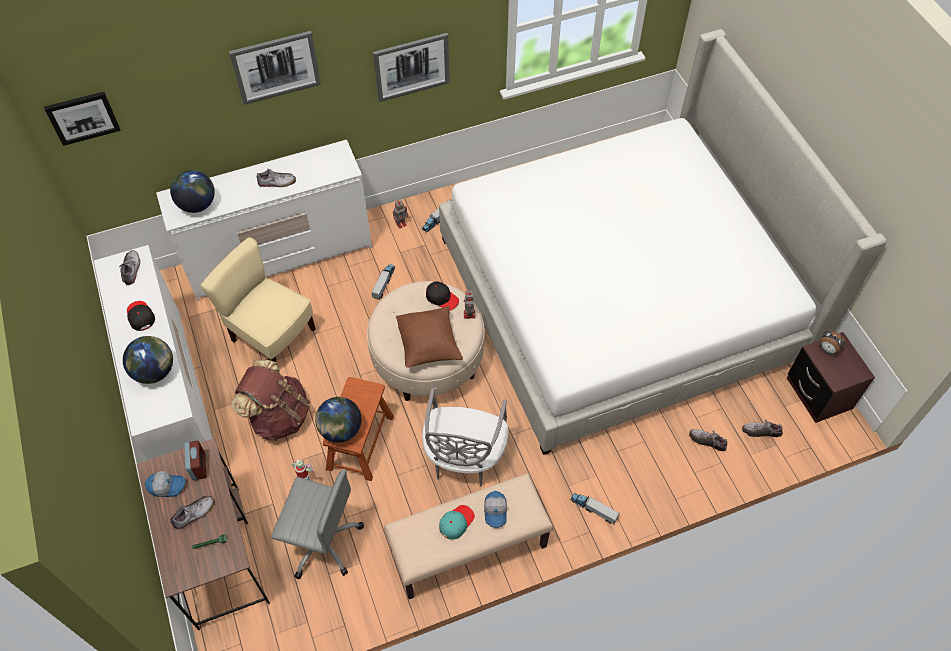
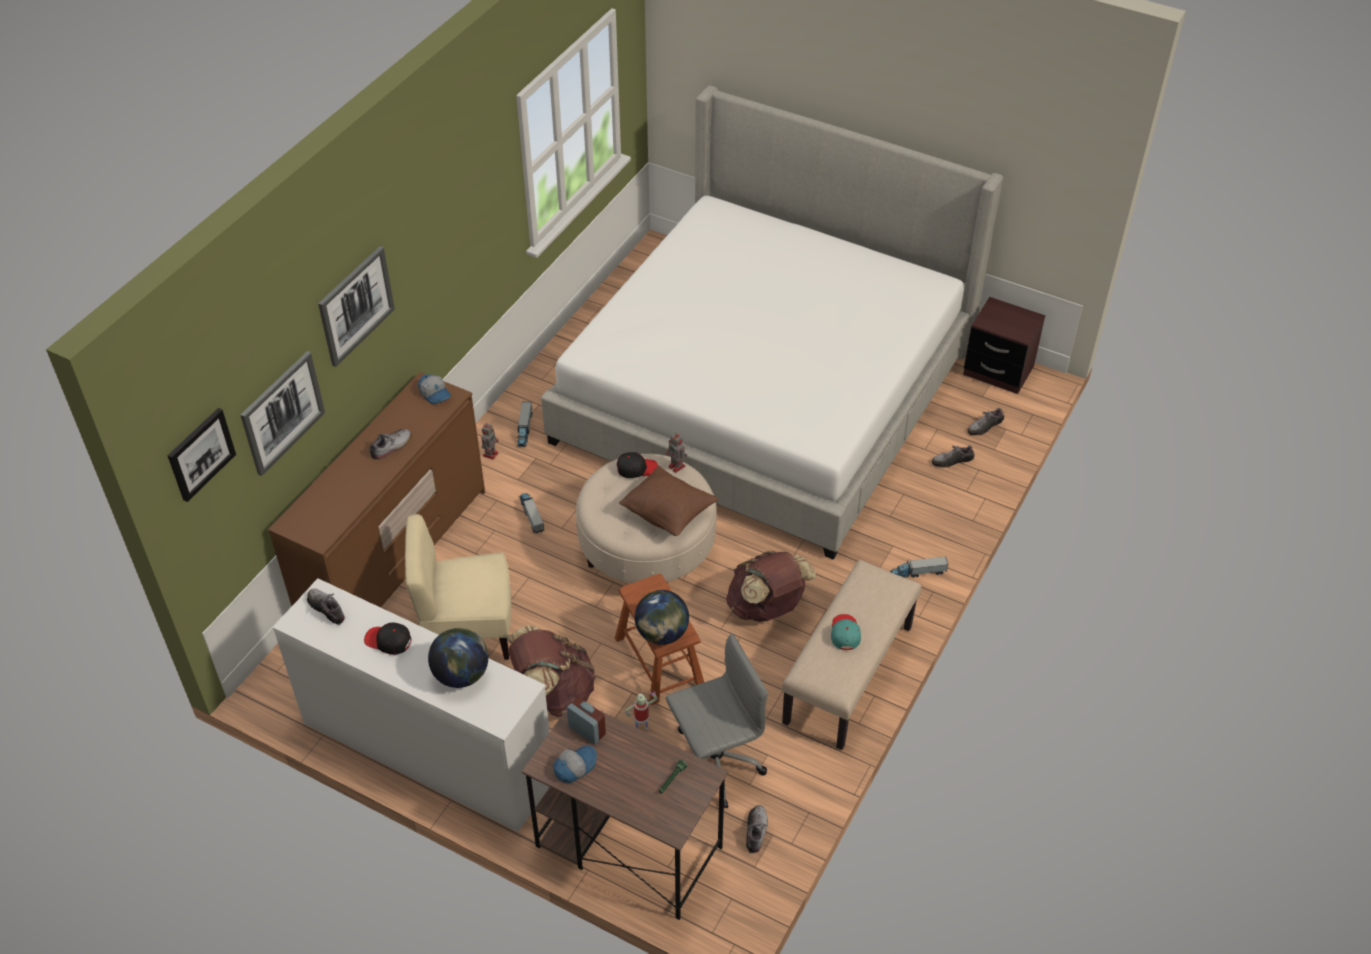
camera: 40 degrees left, 10 degrees down
(194, 514) = (628, 768): shoe -> shoe (756, 831)
(197, 204) = (329, 513): globe -> none
(281, 257) = (395, 557): white dresser -> brown dresser
(411, 66) = (459, 253): picture -> picture (282, 412)
(464, 457) = (767, 608): grey chair -> brown backpack
(496, 511) = (868, 602): cap -> cap (435, 394)
(827, 349) = (992, 316): alarm clock -> none

